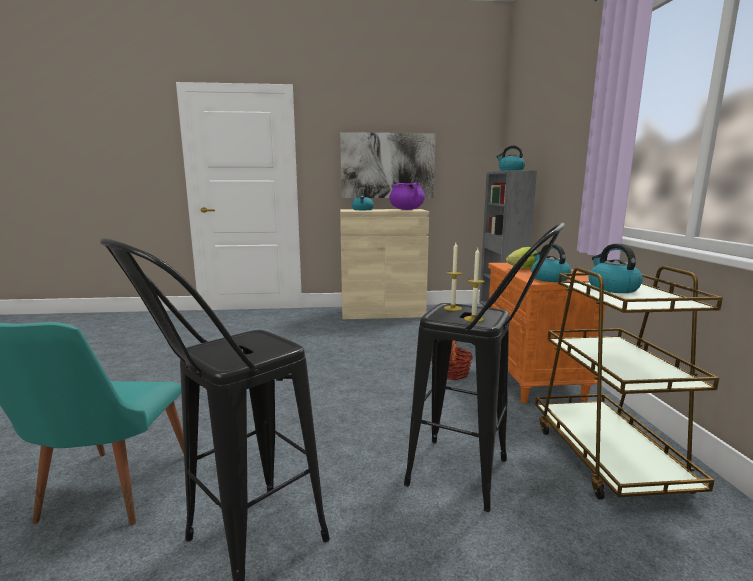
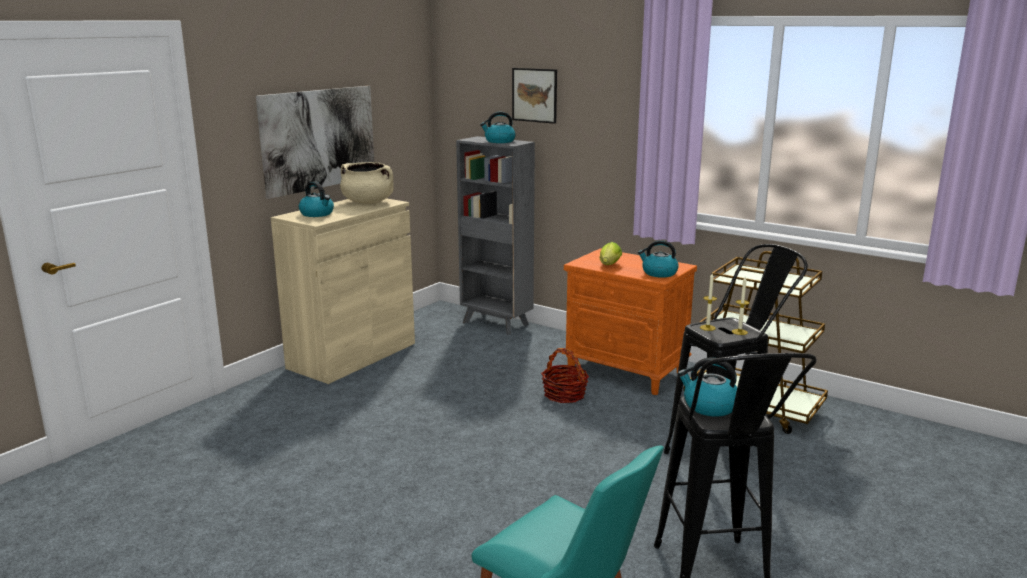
camera: 50 degrees left, 5 degrees up
(407, 209) = (368, 202): purple cooking pot -> beige cooking pot
(544, 130) = (534, 95): none -> picture
(612, 288) = (749, 277): kettle -> kettle (709, 406)

